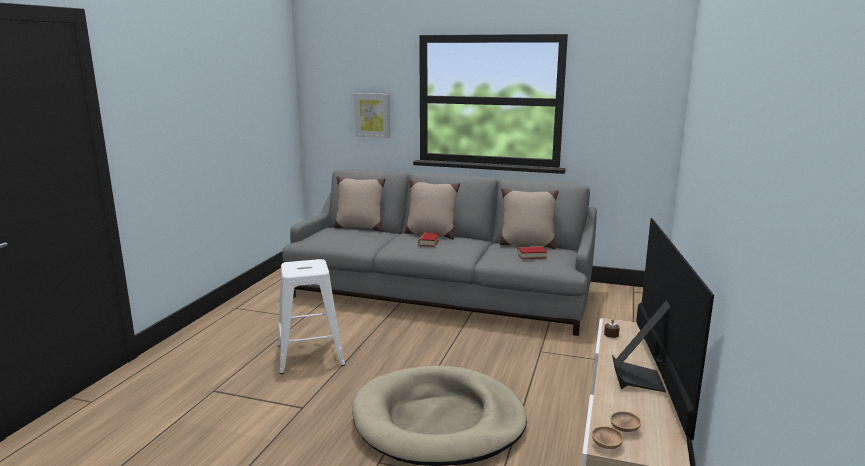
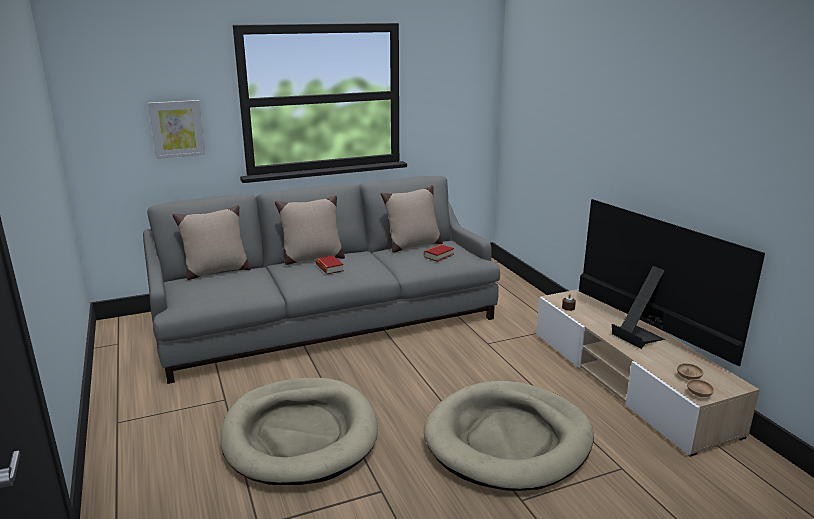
camera: 40 degrees left, 5 degrees up
(311, 354) = (300, 434): white stool -> beige dog bed

